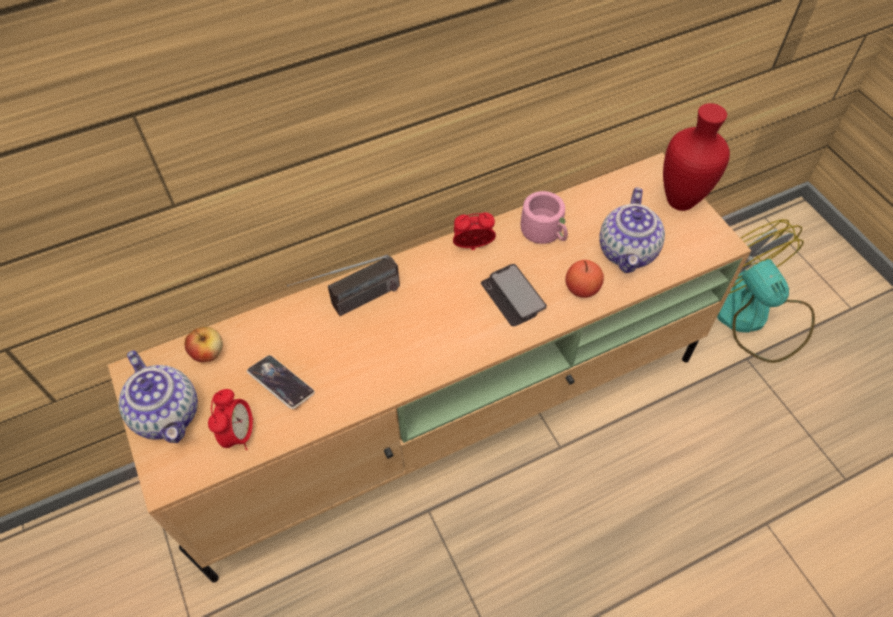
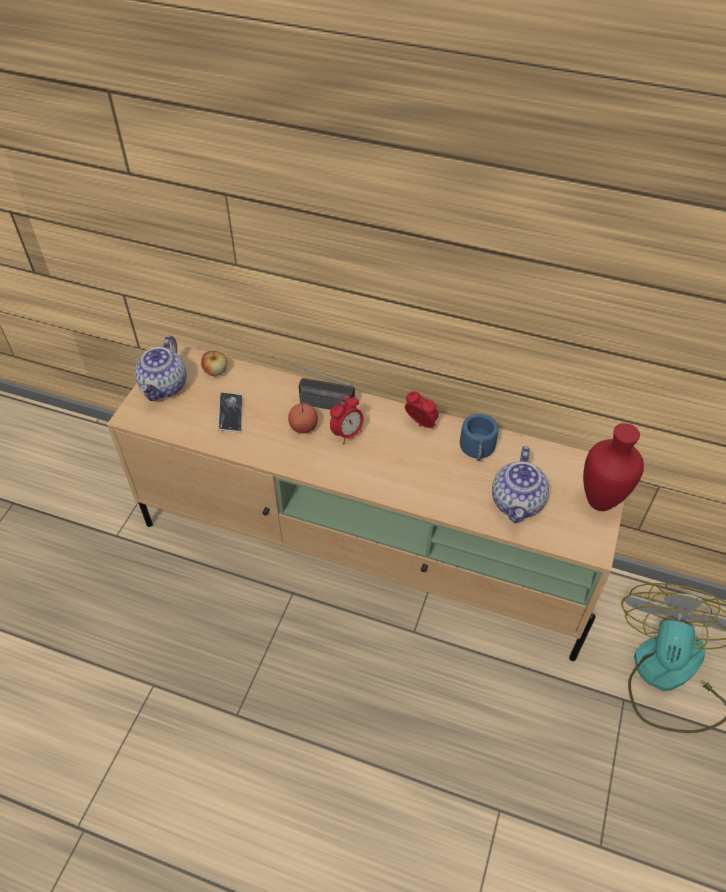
camera: 45 degrees right, 5 degrees down
(239, 434) = (183, 422): alarm clock -> alarm clock (347, 433)
(513, 296) = (409, 469): phone -> none
(546, 232) = (479, 450): pink mug -> blue mug
(582, 288) = (458, 499): apple -> apple (303, 427)
(628, 252) = (518, 502): teapot -> teapot turned 45 degrees counterclockwise

